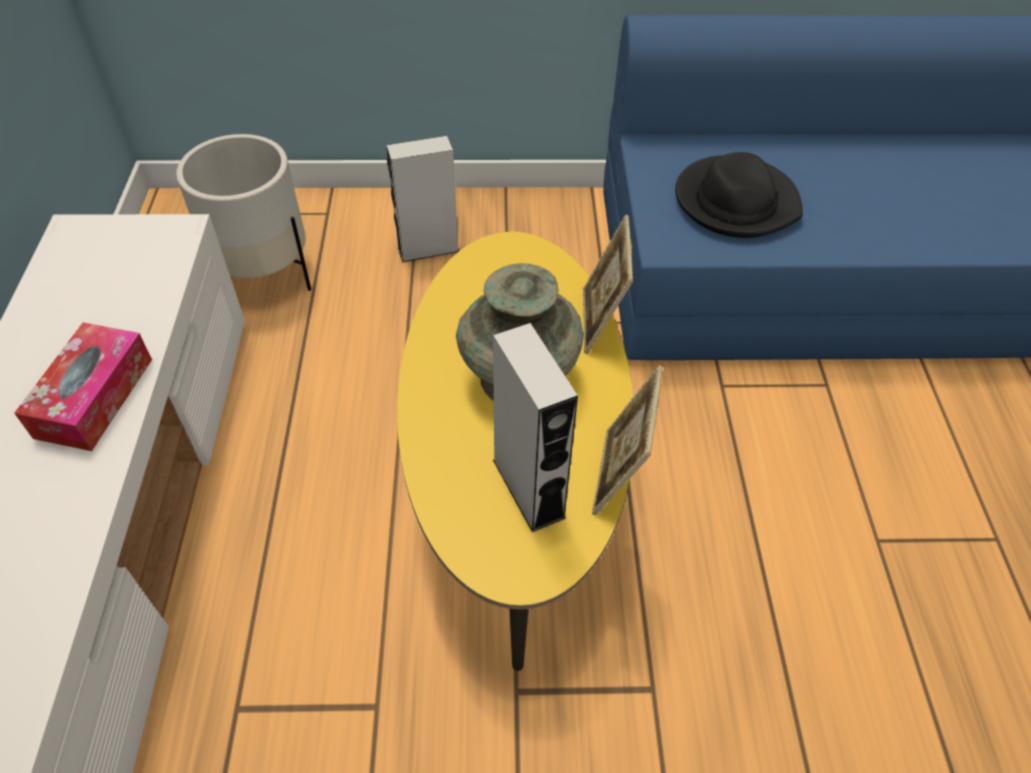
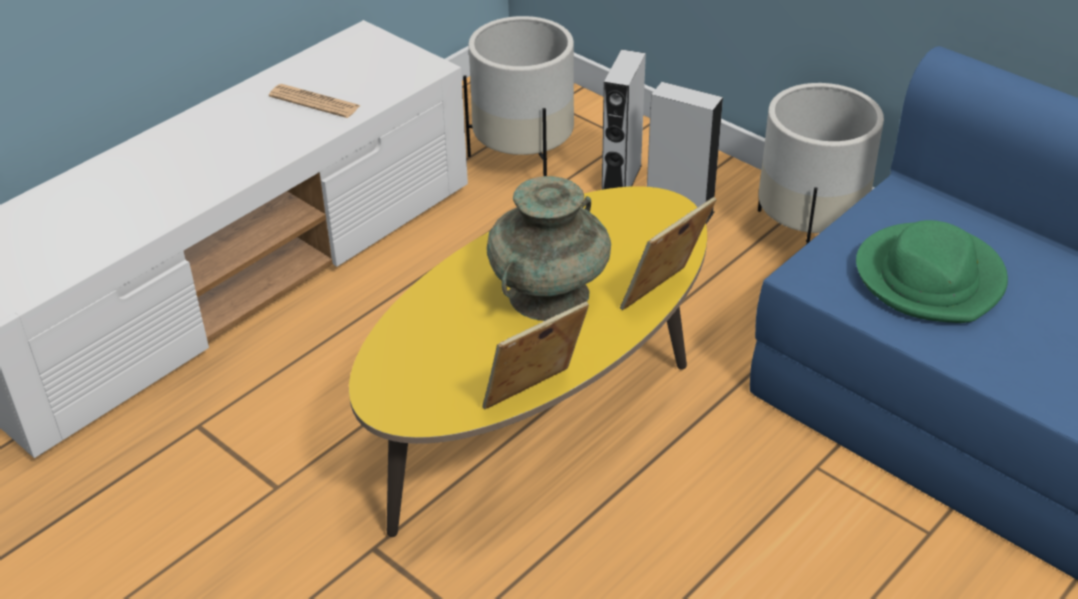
camera: 45 degrees right, 10 degrees down
(94, 397) = (261, 144): tissue box -> none
(101, 322) = (314, 102): none -> newspaper
(528, 488) = (460, 364): grey speaker -> grey speaker (621, 180)
(533, 219) = (808, 234): none -> white planter
(735, 202) = (930, 278): black hat -> green hat

